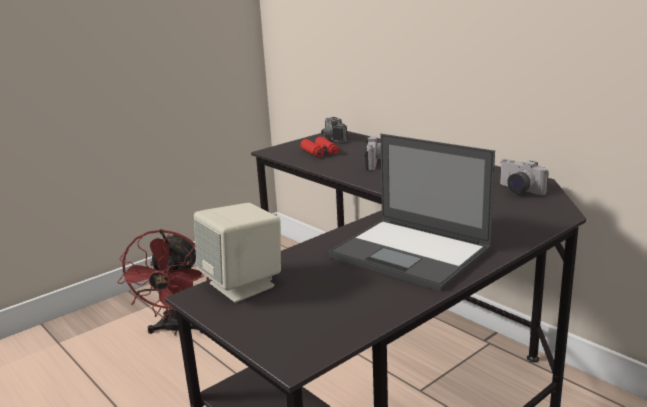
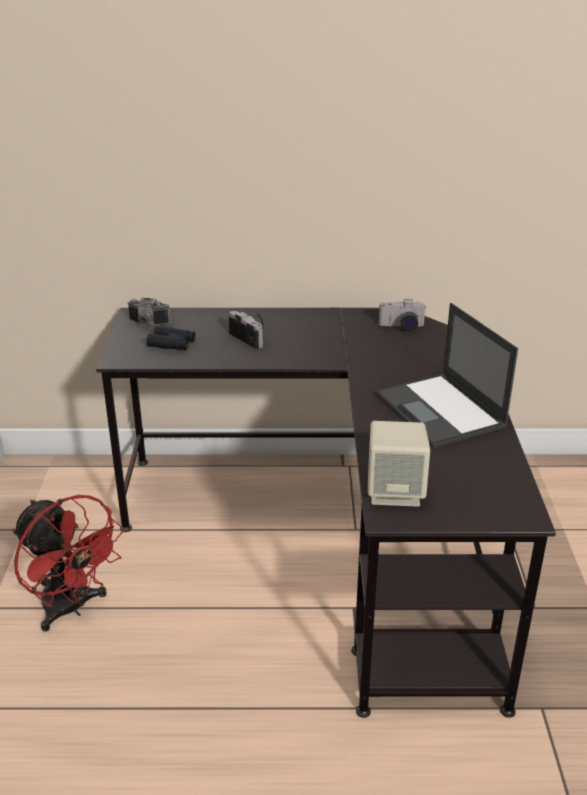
camera: 50 degrees left, 10 degrees up
(320, 152) = (172, 344): red binoculars -> black binoculars
(411, 253) = (440, 411): laptop -> laptop turned 75 degrees clockwise

